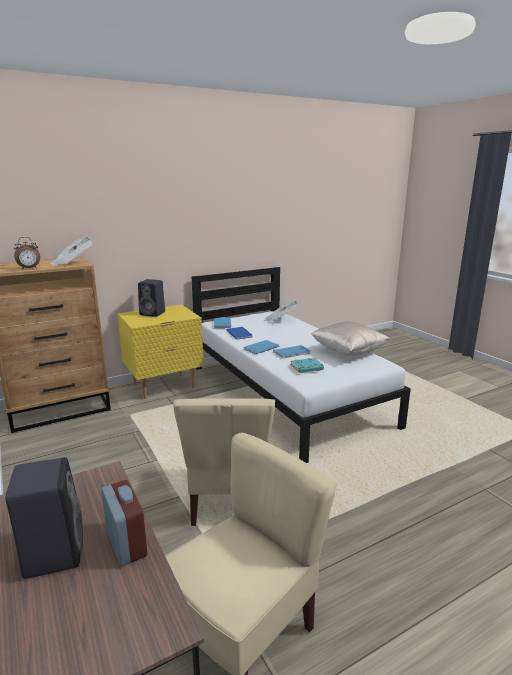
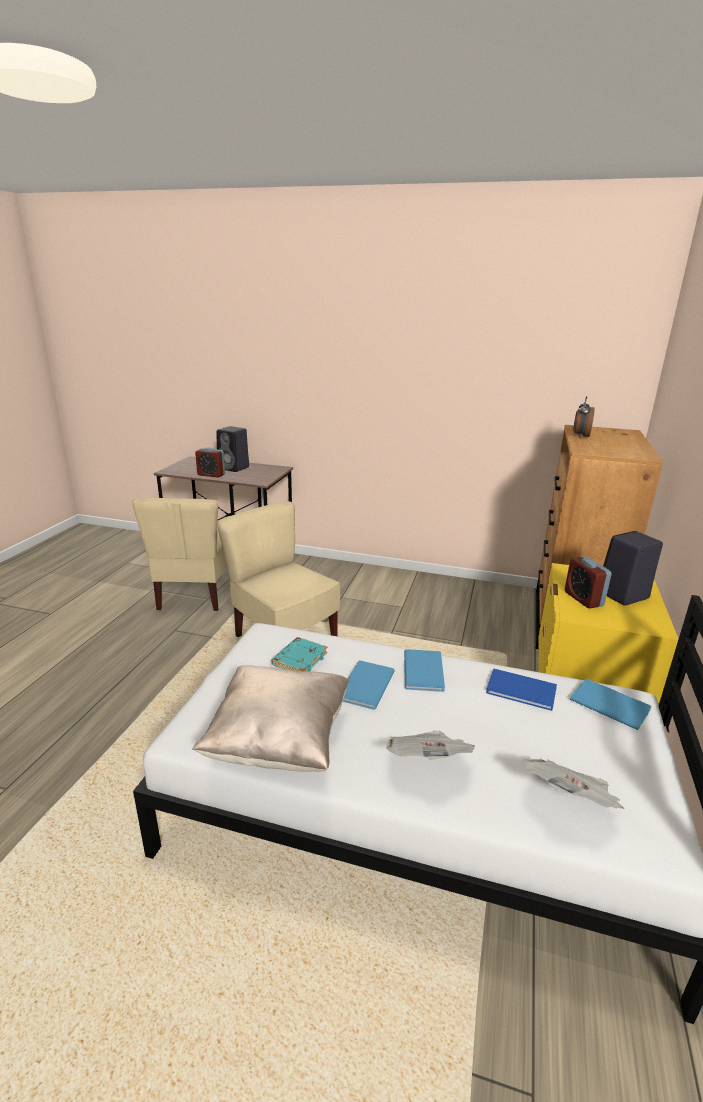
camera: 135 degrees right, 5 degrees up
(73, 262) = (605, 450): newspaper -> newspaper (427, 762)
(170, 317) = (583, 599): none -> alarm clock

